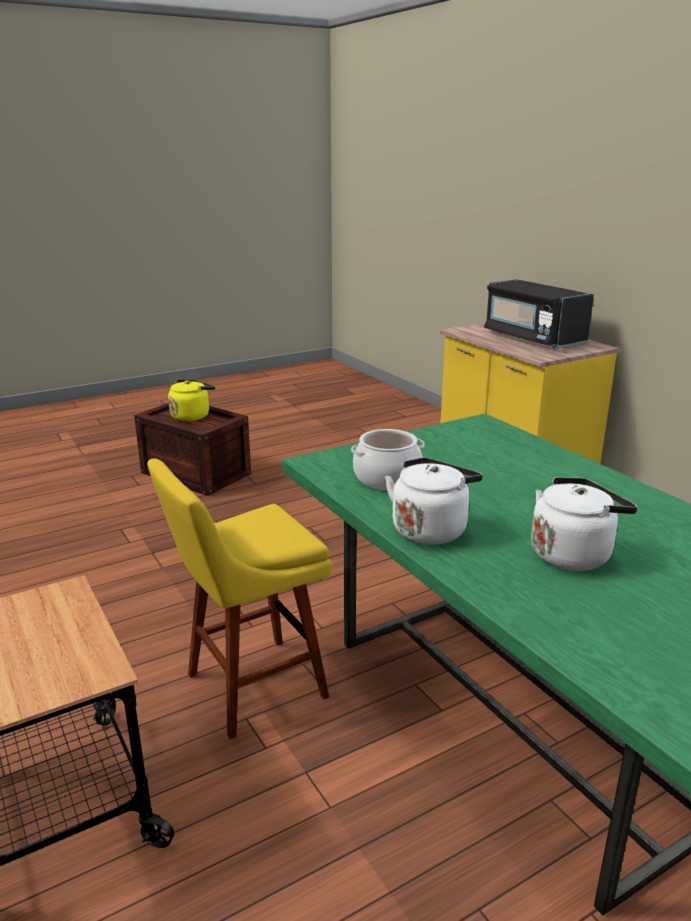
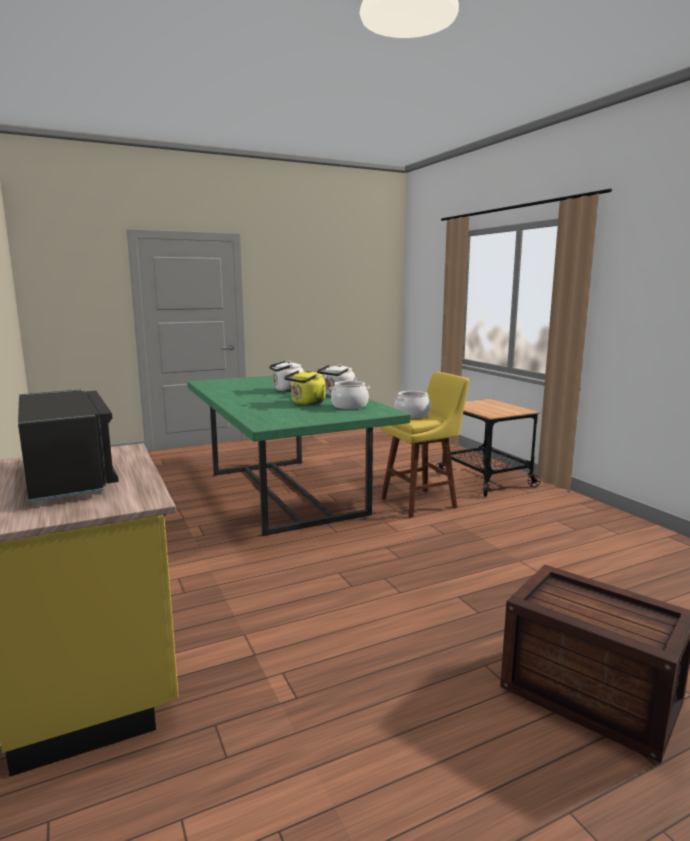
camera: 175 degrees left, 10 degrees down
(192, 416) = (603, 615): yellow kettle -> yellow kettle (306, 403)
(266, 530) = (412, 415): none -> cooking pot

